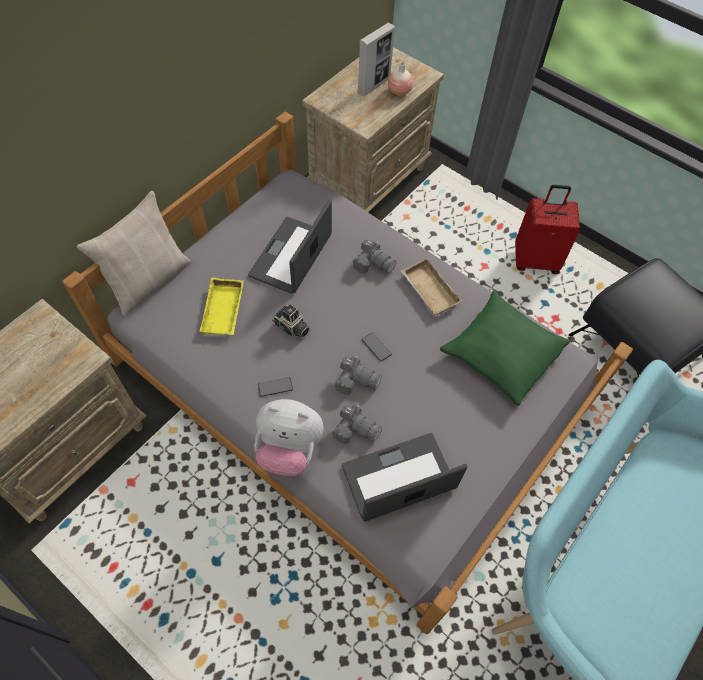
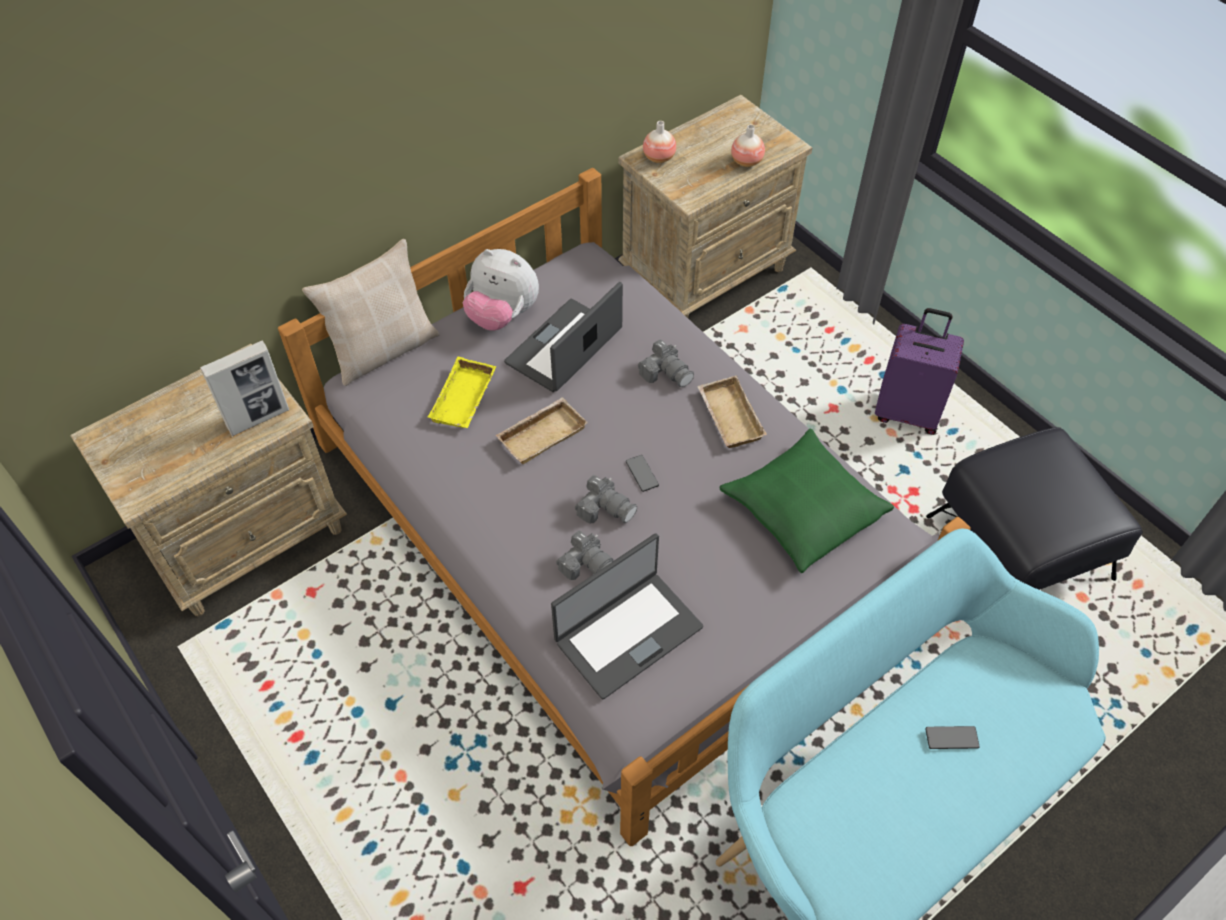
camera: 15 degrees right, 5 degrees down
(275, 387) = (503, 498): phone -> phone (951, 738)
(289, 449) = (501, 573): plush toy -> plush toy (502, 315)
(292, 328) = (542, 433): camera -> beige tray
(333, 97) = (659, 158): none -> vase
(374, 85) = (715, 150): picture frame -> picture frame (259, 419)
(399, 478) = (627, 633): laptop -> laptop turned 150 degrees clockwise
(535, 260) = (907, 412): red suitcase -> purple suitcase

